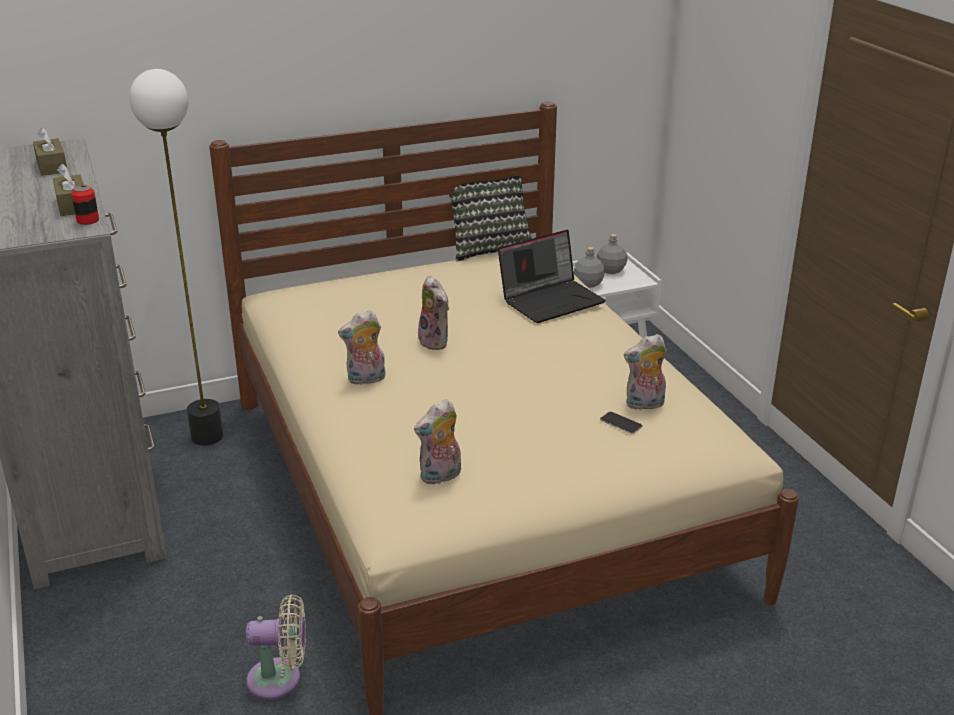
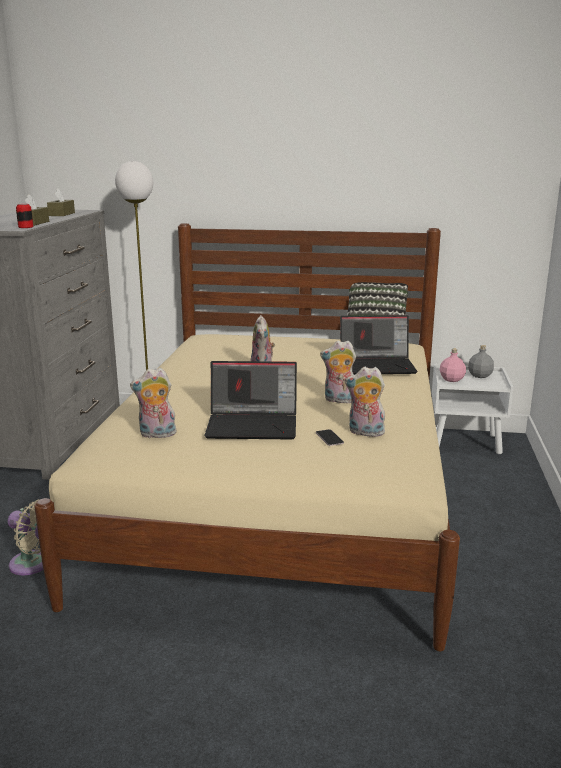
camera: 30 degrees right, 10 degrees down
(366, 379) = (189, 379): plush toy -> plush toy (339, 400)
(527, 429) = (253, 425): none -> laptop
(588, 284) = (451, 379): grey bottle -> pink bottle

